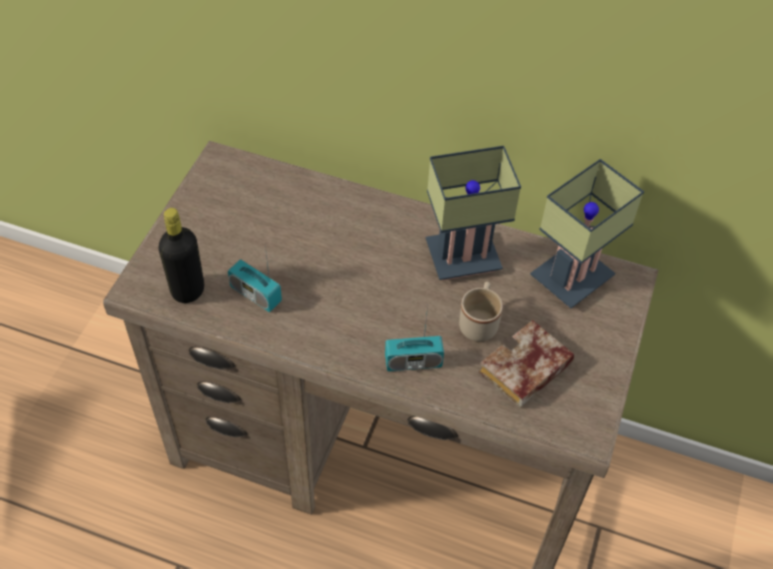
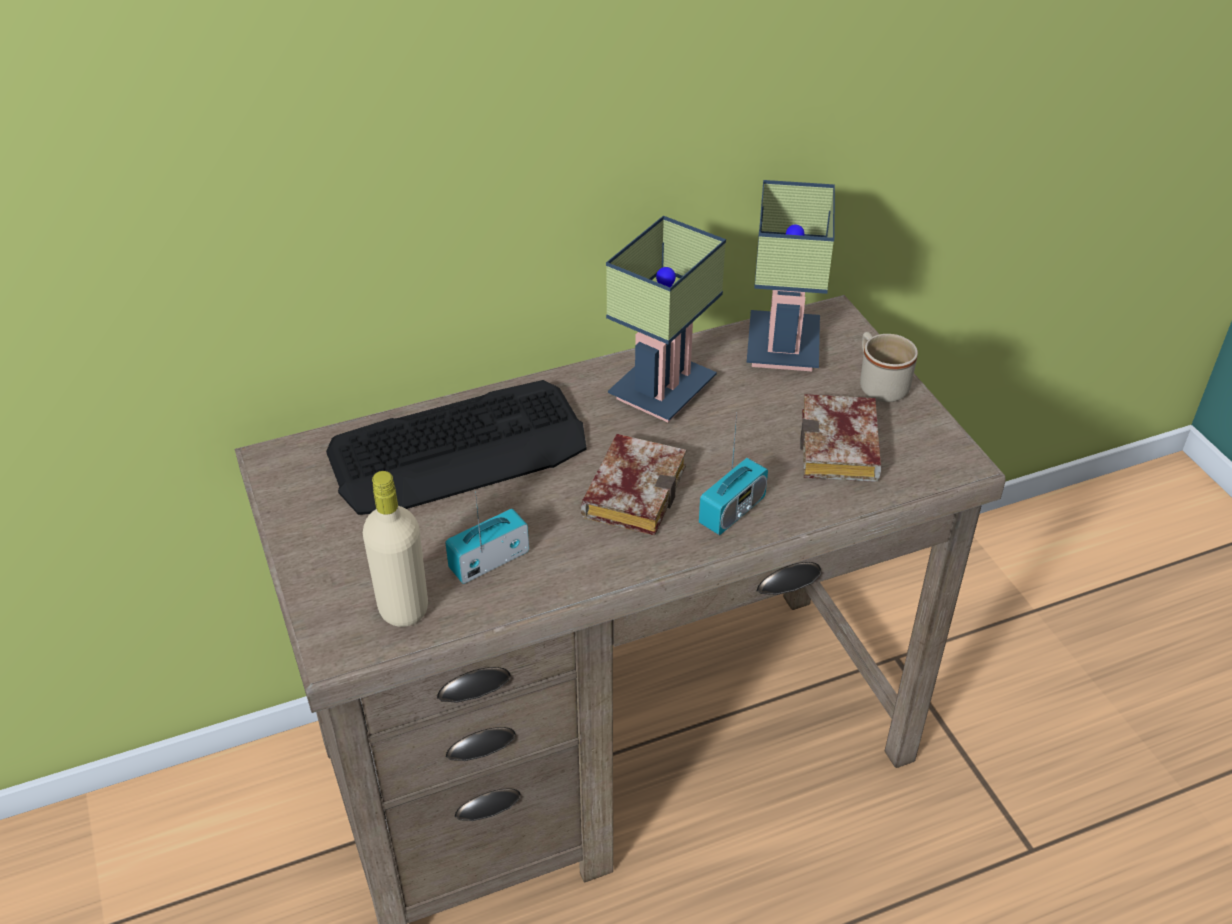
camera: 40 degrees left, 10 degrees down
(188, 290) = (403, 608): black bottle -> beige bottle
(255, 294) = (489, 560): radio -> radio turned 150 degrees clockwise
(312, 218) = (459, 450): none -> keyboard
(375, 307) = (632, 489): none -> book
(479, 322) = (748, 435): beige mug -> beige mug (879, 384)

